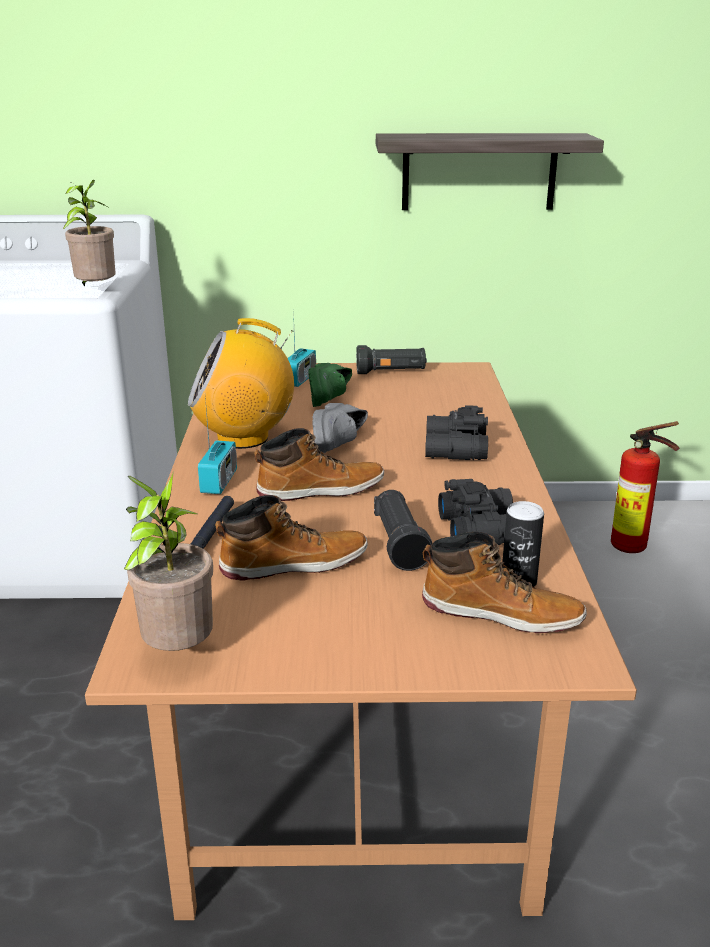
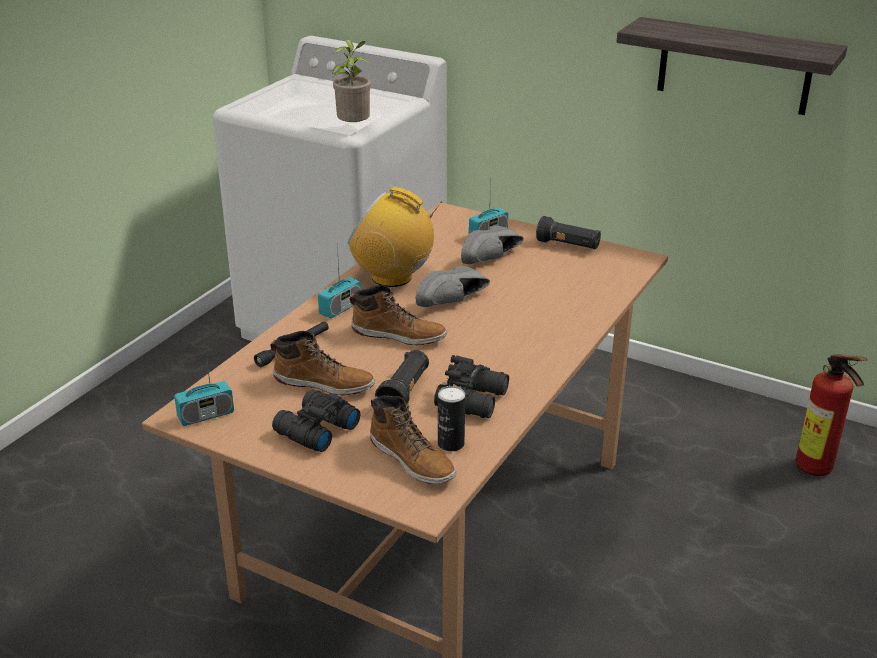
camera: 30 degrees right, 5 degrees up
(177, 652) = (206, 415): potted plant -> radio
(332, 398) = (492, 259): green shoe -> grey shoe
(453, 449) = (532, 330): black binoculars -> black binoculars (314, 430)

